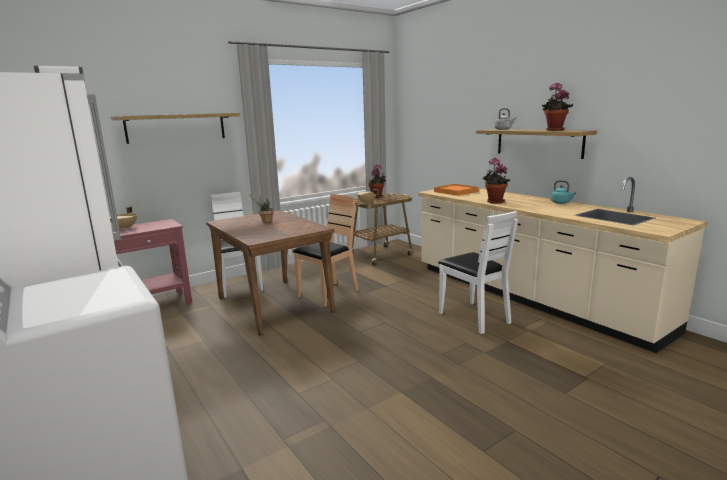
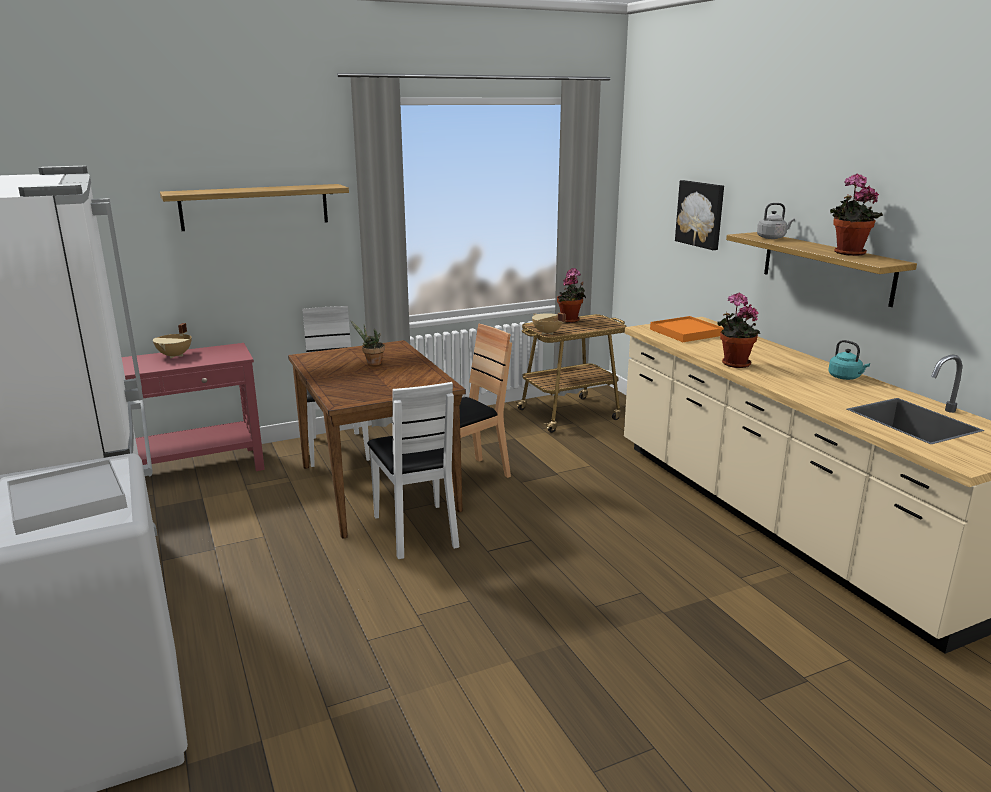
camera: 10 degrees right, 5 degrees up
(86, 293) = (67, 501): none -> white tray
(453, 125) = (701, 214): none -> picture
(474, 317) = (673, 548): white chair -> white chair (417, 530)

